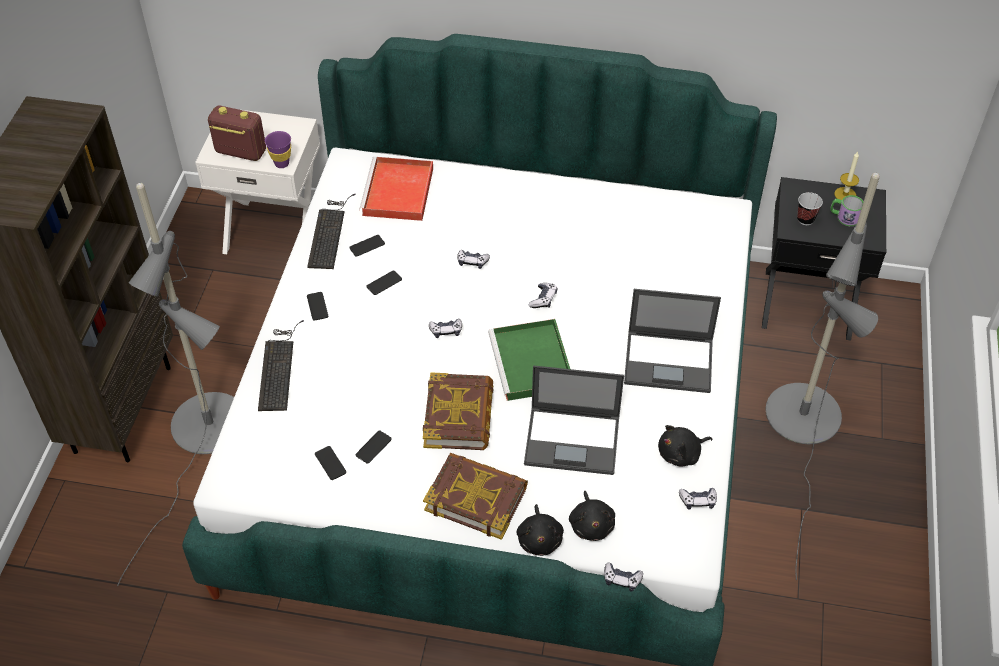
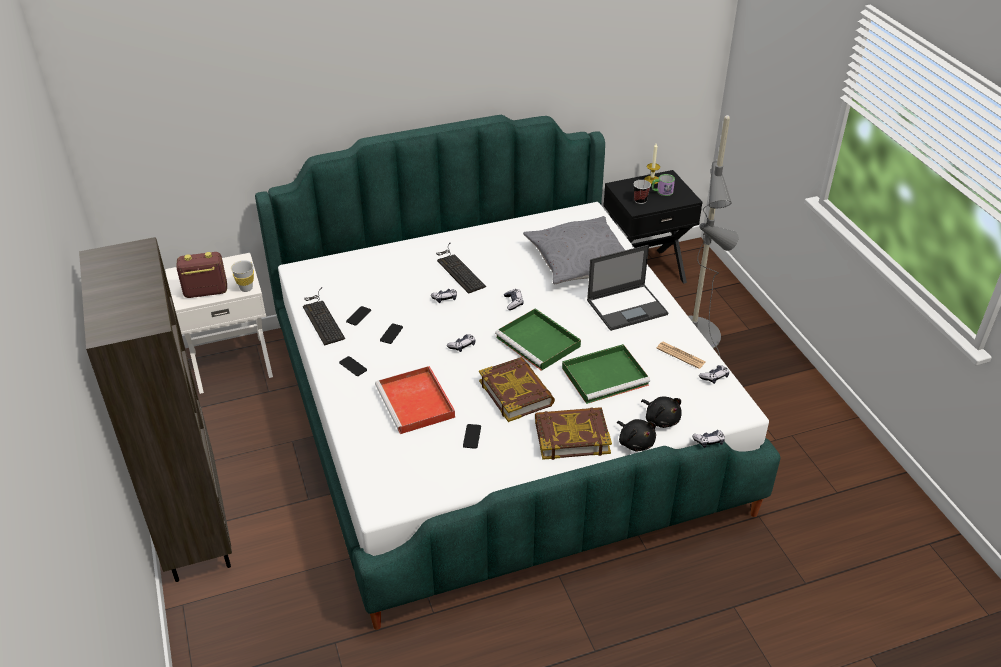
camera: 30 degrees left, 10 degrees down
(202, 438) = (280, 523): grey floor lamp -> none
(278, 367) = (356, 415): keyboard -> keyboard (458, 269)
(282, 163) = (246, 288): purple cup -> white cup
(330, 463) = (448, 459): phone -> none
(398, 193) = (354, 276): red tray -> red tray (416, 403)
(573, 440) = (606, 376): laptop -> green tray
(663, 274) = (579, 260): none -> grey pillow
(681, 454) = (681, 355): black plush toy -> newspaper

